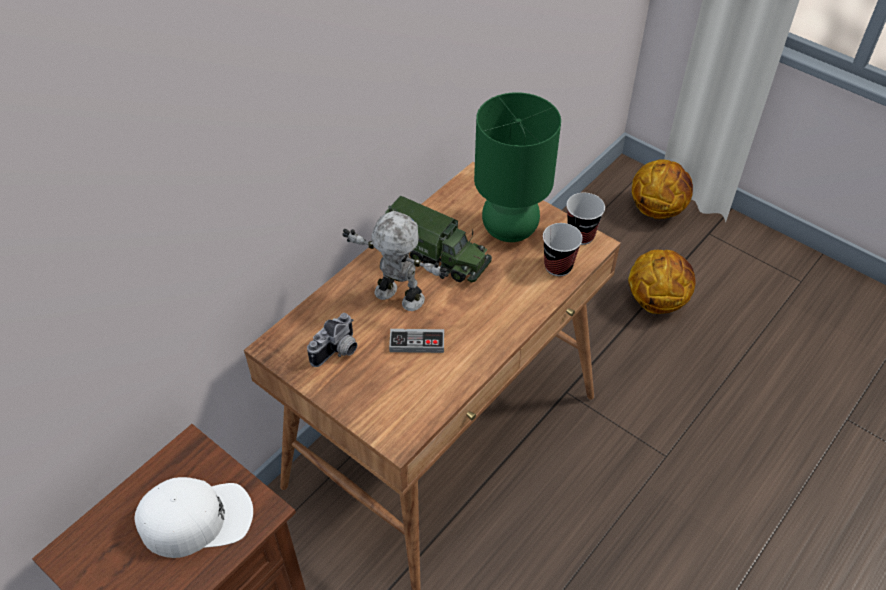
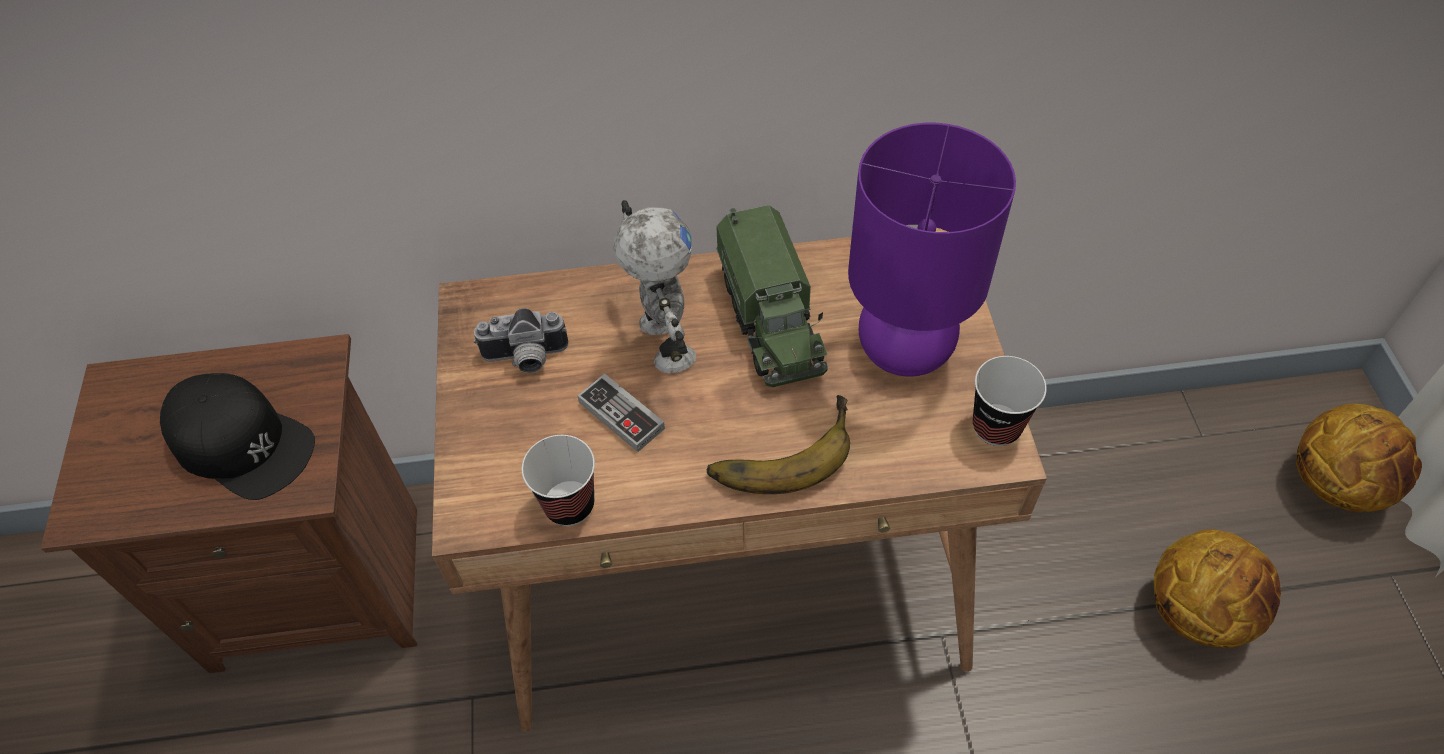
camera: 45 degrees right, 5 degrees up
(197, 519) = (242, 442): white cap -> black cap
(504, 306) = (779, 448): none -> banana
(510, 229) = (905, 350): green table lamp -> purple table lamp
(558, 266) = (913, 447): cup -> cup (569, 505)

